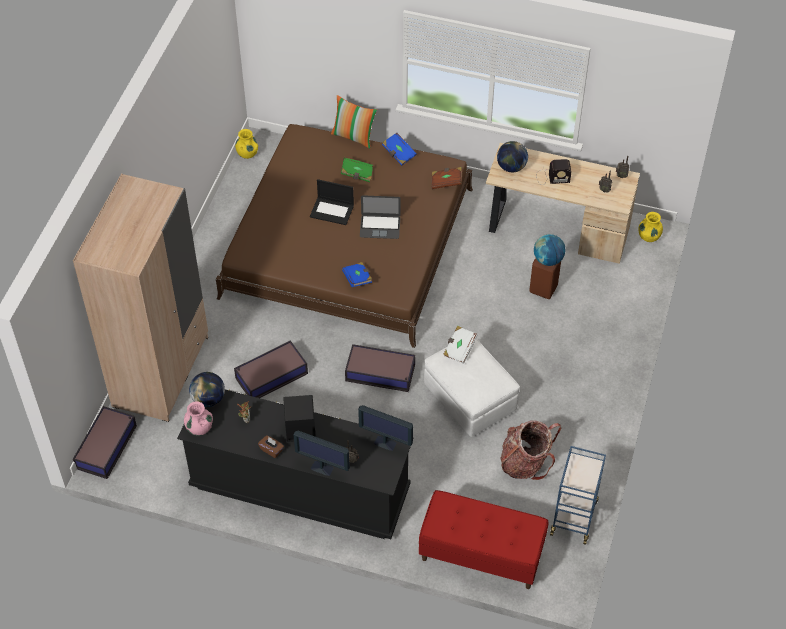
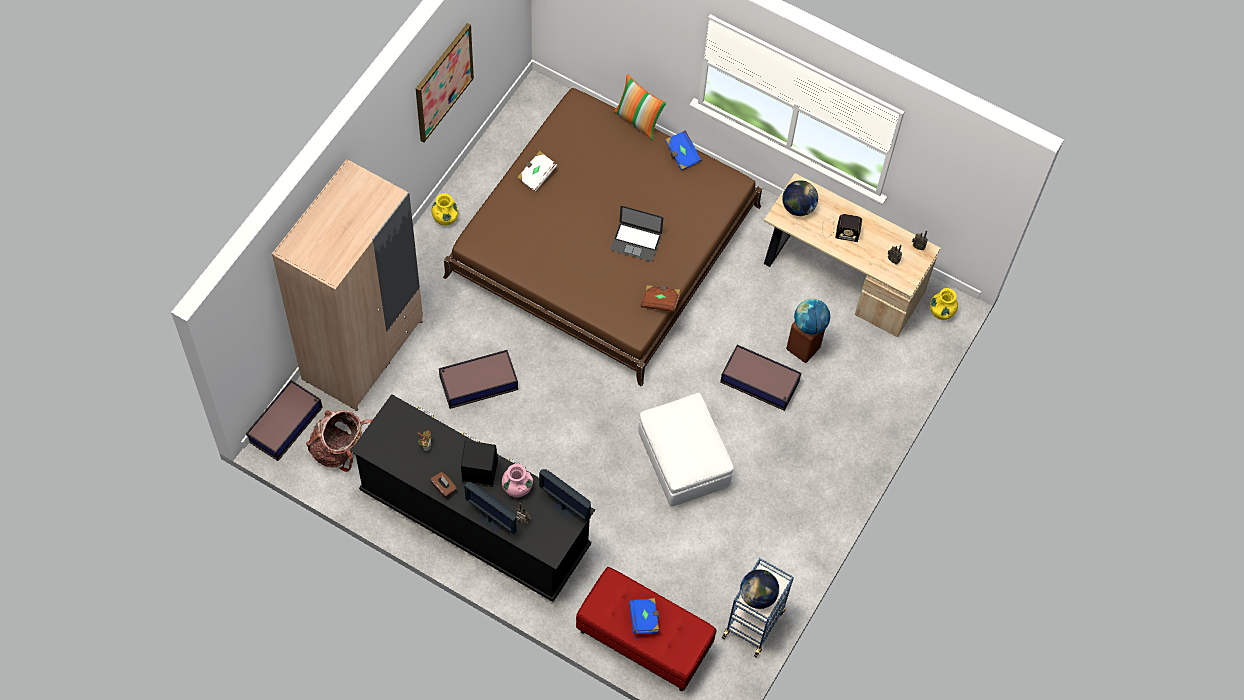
camera: 10 degrees right, 10 degrees up
(186, 117) = (443, 82): none -> picture
(199, 428) = (375, 445): pink vase -> pink vase (517, 487)
(208, 399) = (393, 414): globe -> globe (757, 595)
(247, 154) = (522, 104): yellow vase -> yellow vase (445, 218)
(332, 211) = (589, 210): laptop -> none
(357, 174) = (628, 170): green book -> none
(357, 279) = (594, 300): blue book -> blue book (644, 619)
(381, 373) = (596, 408): storage box -> storage box (760, 382)
(446, 182) = (725, 203): brown book -> brown book (660, 301)
(459, 349) = (680, 410): white book -> white book (536, 175)
(525, 463) = (721, 549): backpack -> backpack (340, 449)

